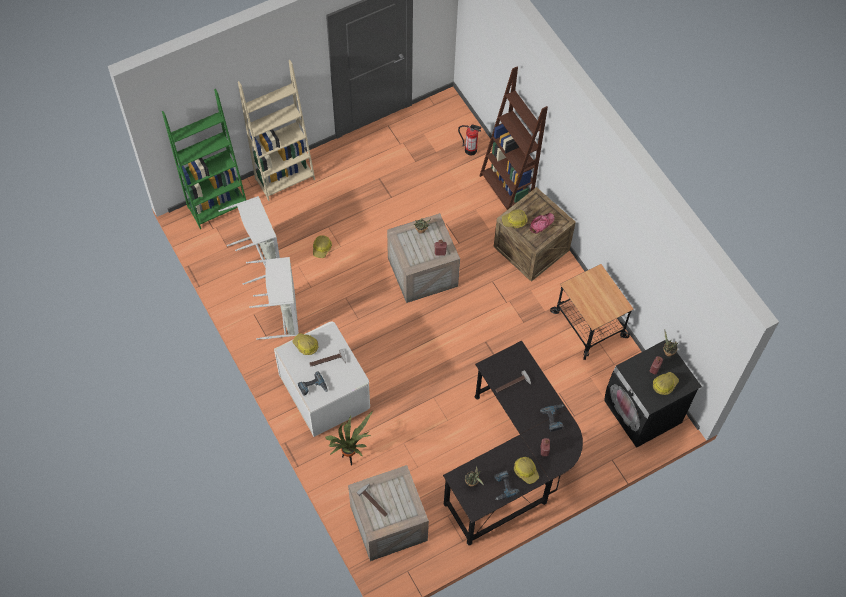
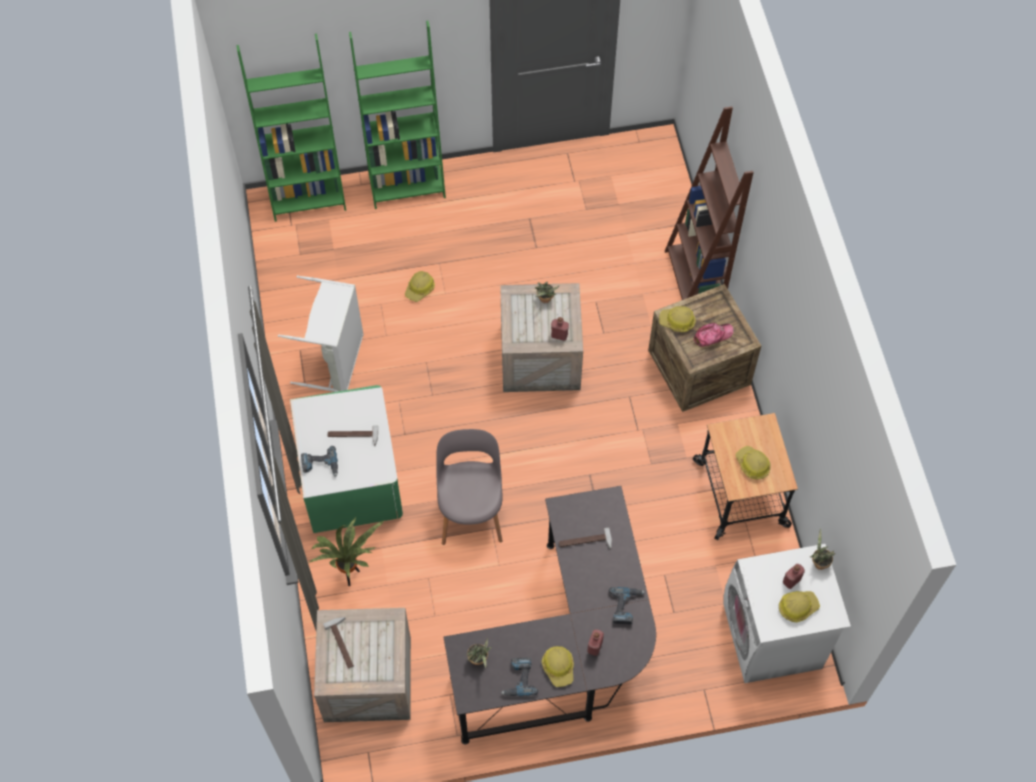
camera: 20 degrees right, 0 degrees up
(260, 256) = (337, 277): grey laundry basket -> none
(284, 179) = (407, 186): beige bookcase -> green bookcase
(306, 345) = (332, 407): hard hat -> hard hat (752, 465)
(324, 393) = (351, 479): white nightstand -> green nightstand
(415, 389) = (471, 510): none -> grey chair
(470, 150) = (665, 214): fire extinguisher -> none
(644, 412) = (774, 637): black washing machine -> white washing machine

